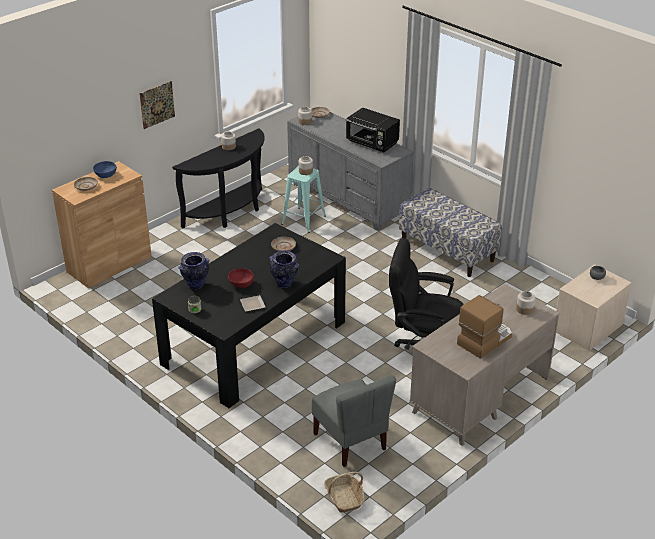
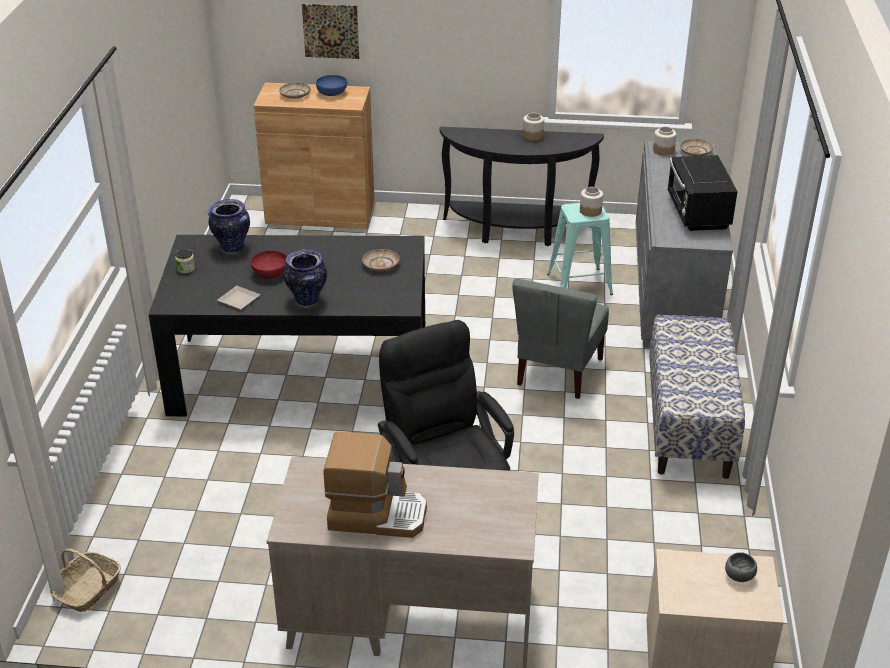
camera: 50 degrees right, 0 degrees up
(157, 104) = (444, 33): picture -> picture (331, 31)
(351, 441) = (198, 541): grey chair -> grey chair (558, 372)
(524, 309) = (498, 520): jar -> none

